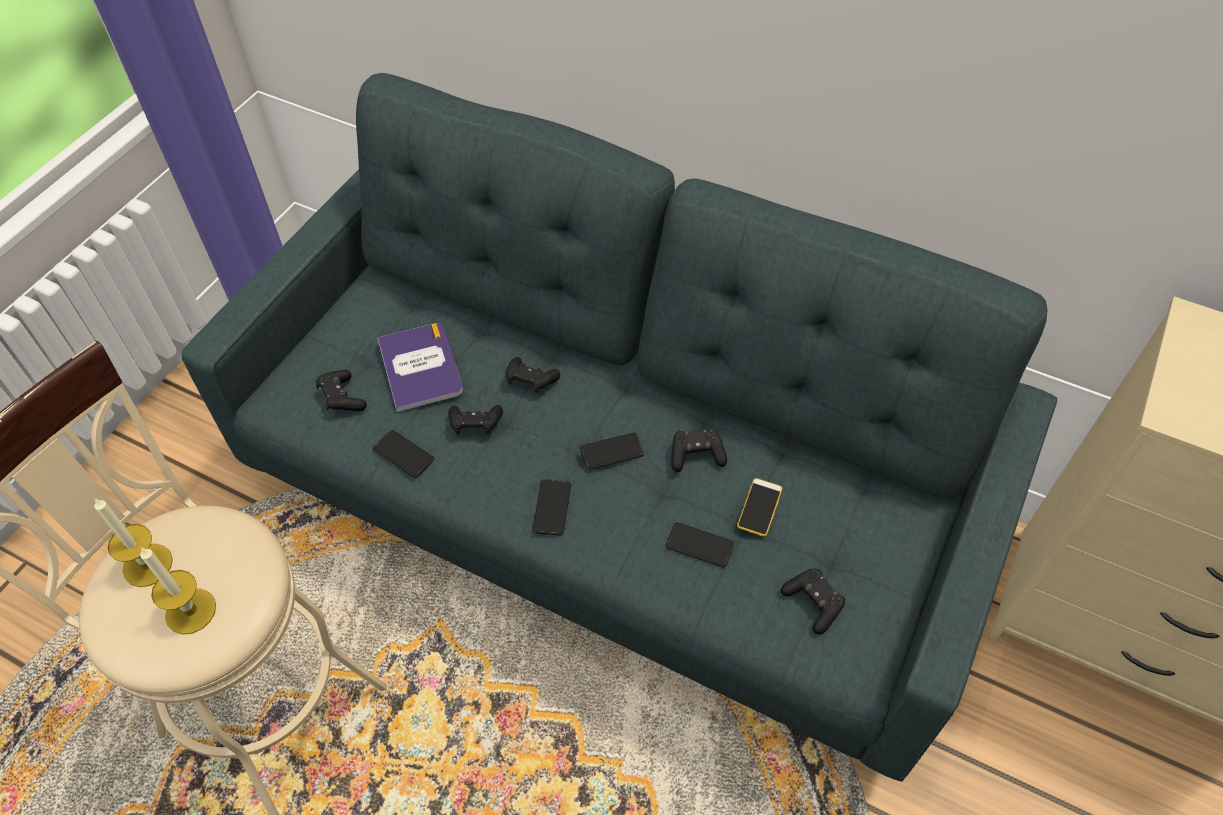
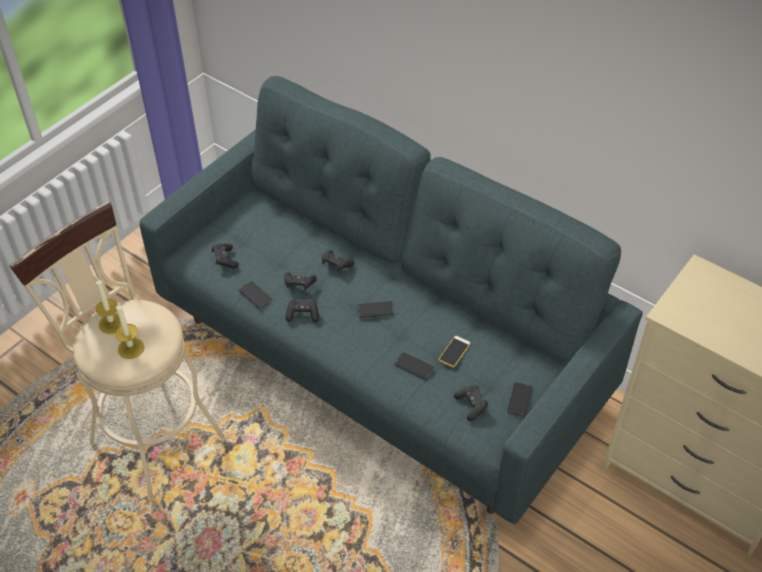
camera: 10 degrees right, 5 degrees down
(420, 367) = (273, 249): book -> none
(552, 508) = (334, 335): phone -> phone (519, 399)
(696, 455) = (424, 318): black game controller -> black game controller (303, 314)

